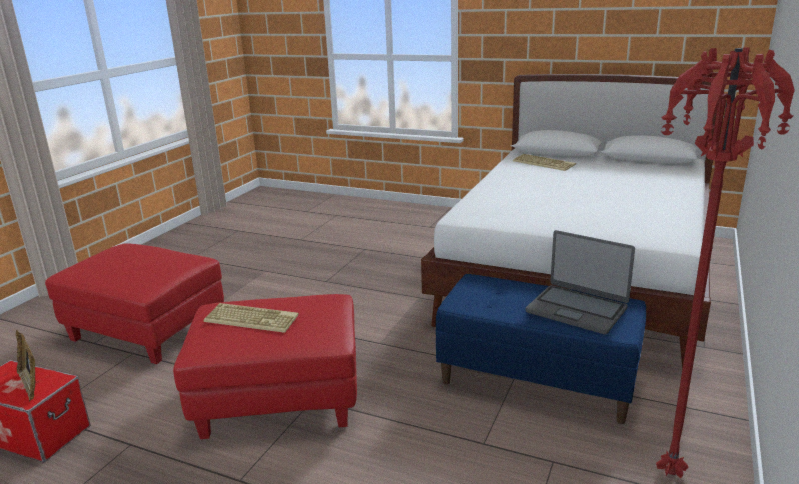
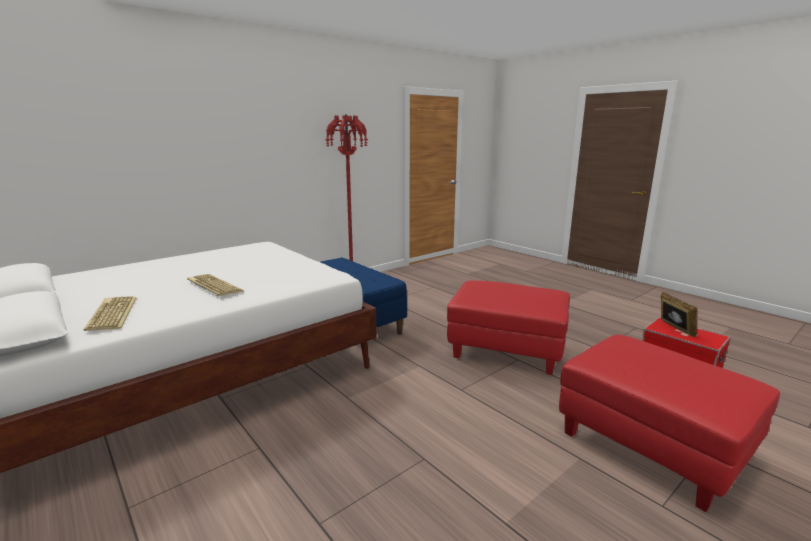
camera: 155 degrees left, 5 degrees down
(253, 318) = (522, 294): keyboard -> keyboard (213, 286)
(577, 309) = (337, 268): laptop -> none

